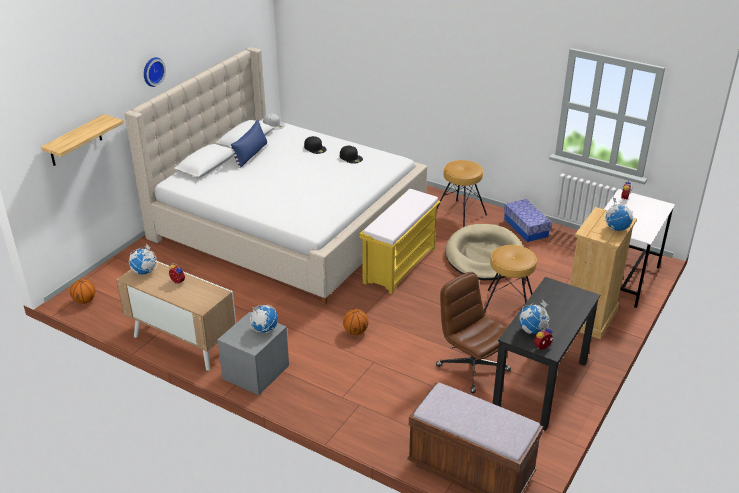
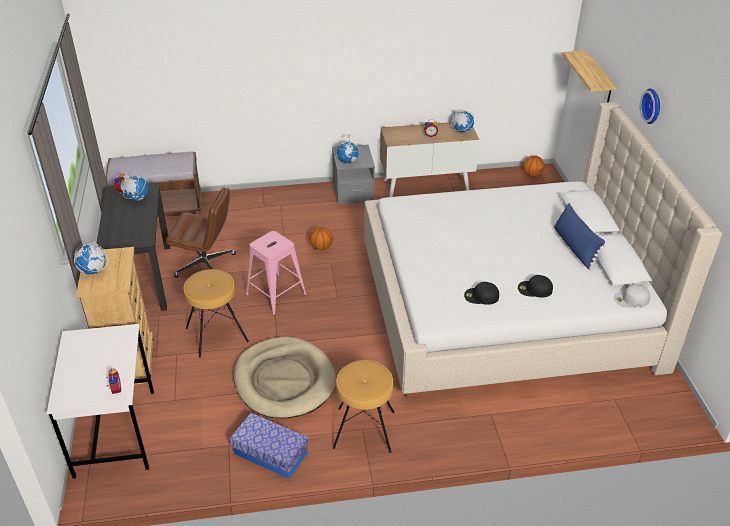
camera: 140 degrees right, 5 degrees up
(399, 265) = (354, 324): yellow bench -> none
(435, 312) = (276, 295): none -> pink stool

